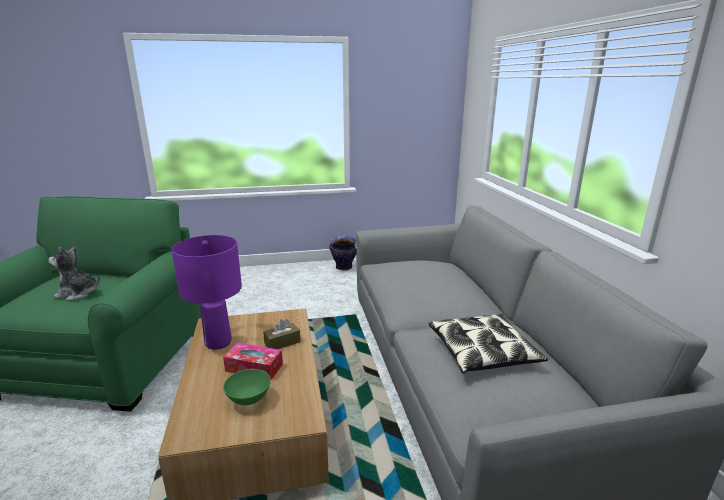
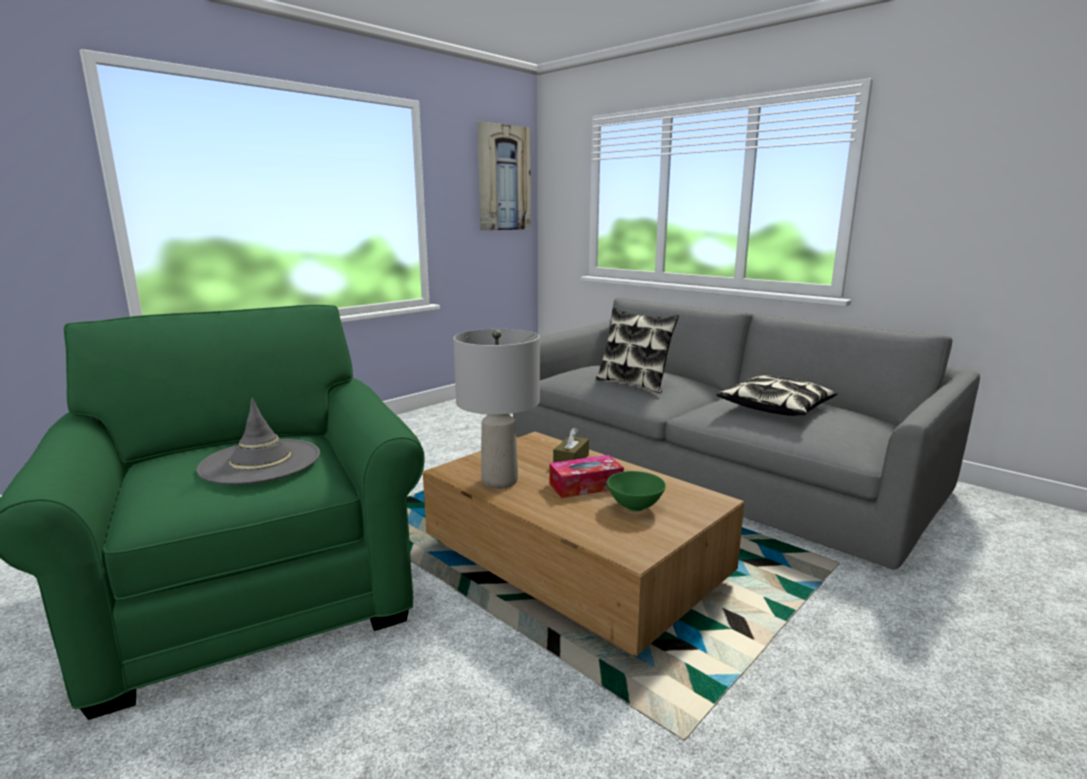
camera: 35 degrees left, 5 degrees down
(78, 293) = (261, 462): plush toy -> grey hat
(218, 342) = (499, 481): purple table lamp -> grey table lamp
(344, 267) = (441, 414): vase -> none
(416, 288) = (634, 383): none -> pillow
(427, 91) = (503, 178): none -> picture

